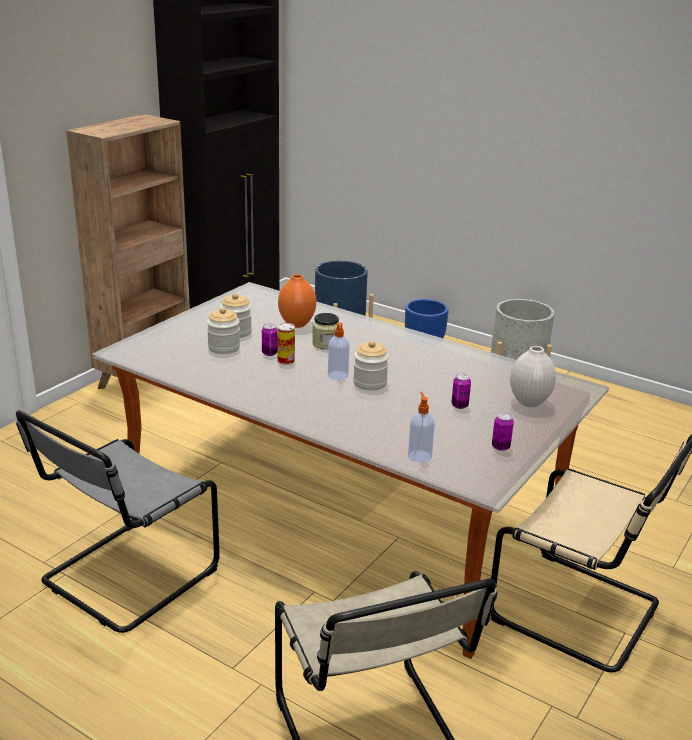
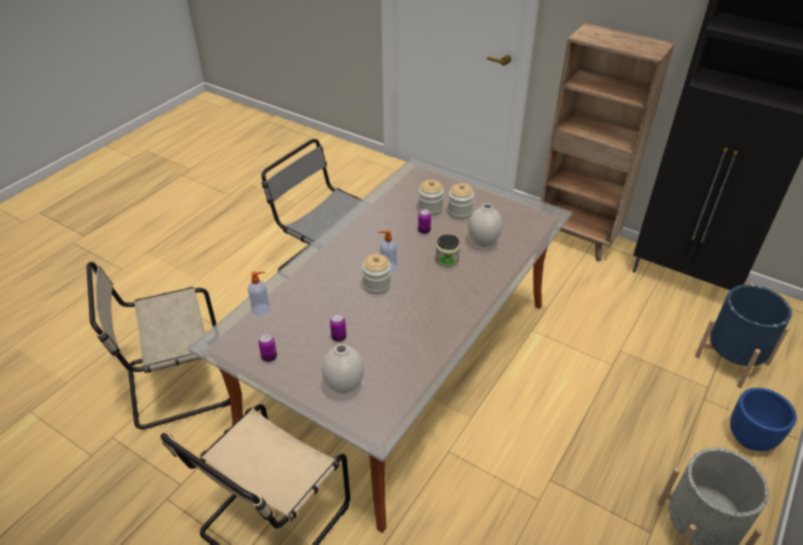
camera: 90 degrees right, 15 degrees up
(286, 361) = (411, 239): can -> none
(296, 324) = (483, 242): orange vase -> white vase

